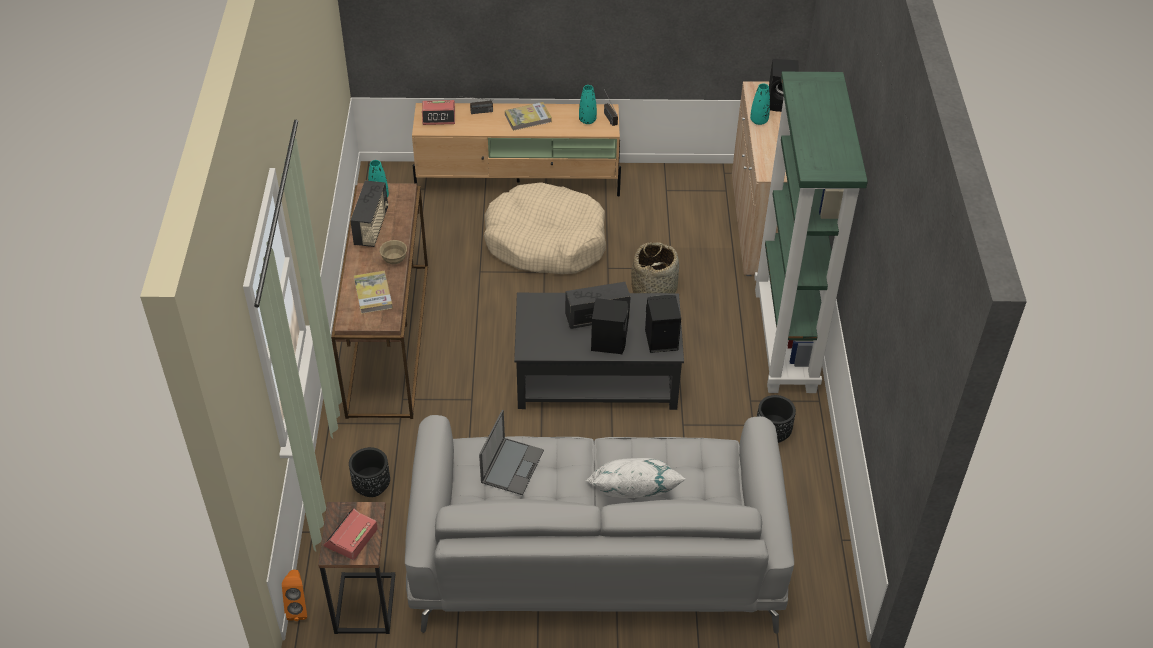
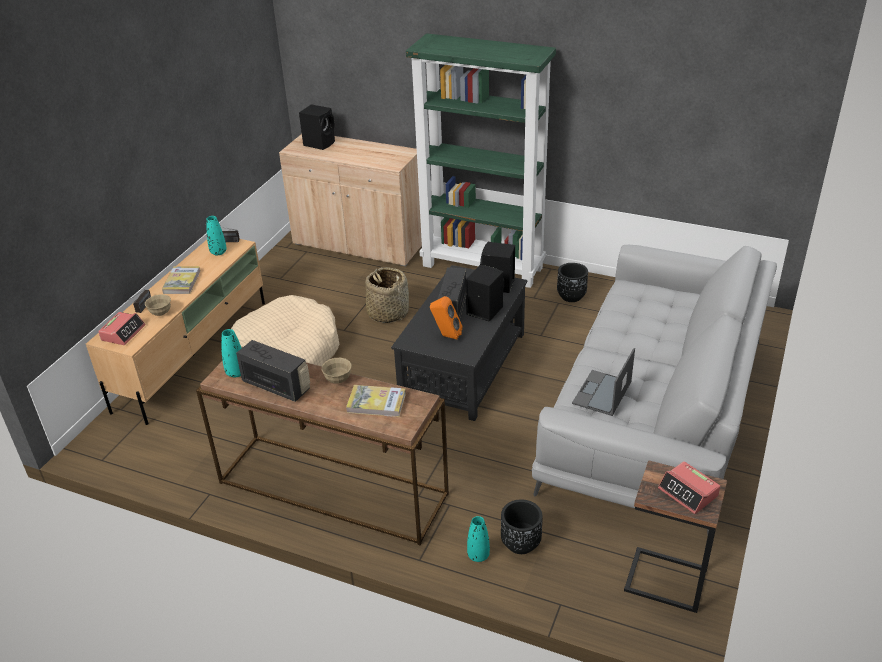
camera: 65 degrees left, 10 degrees down
(298, 608) = (656, 637): orange speaker -> orange speaker (446, 336)
(476, 125) = (160, 313): none -> beige bowl
(512, 465) = (602, 393): laptop -> laptop turned 105 degrees counterclockwise
(633, 499) = (663, 337): white pillow -> none
(759, 121) = (331, 156): turquoise vase -> turquoise vase (478, 555)

